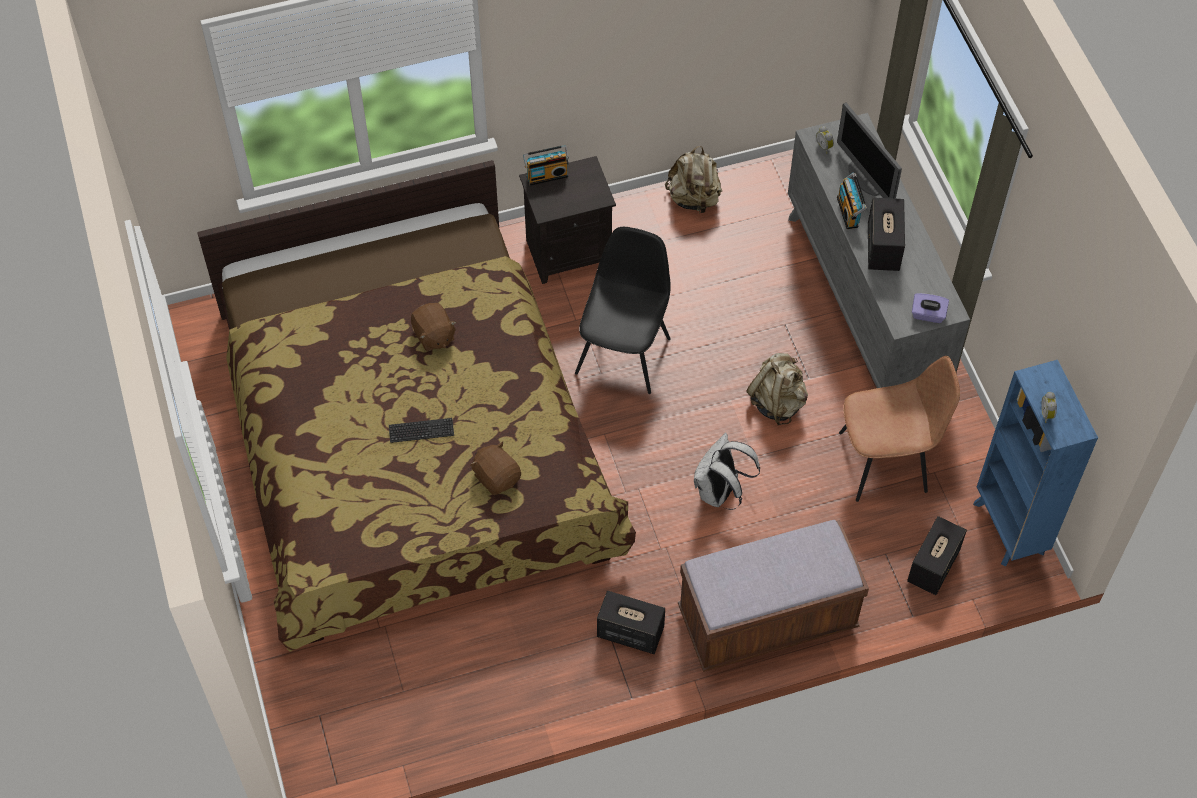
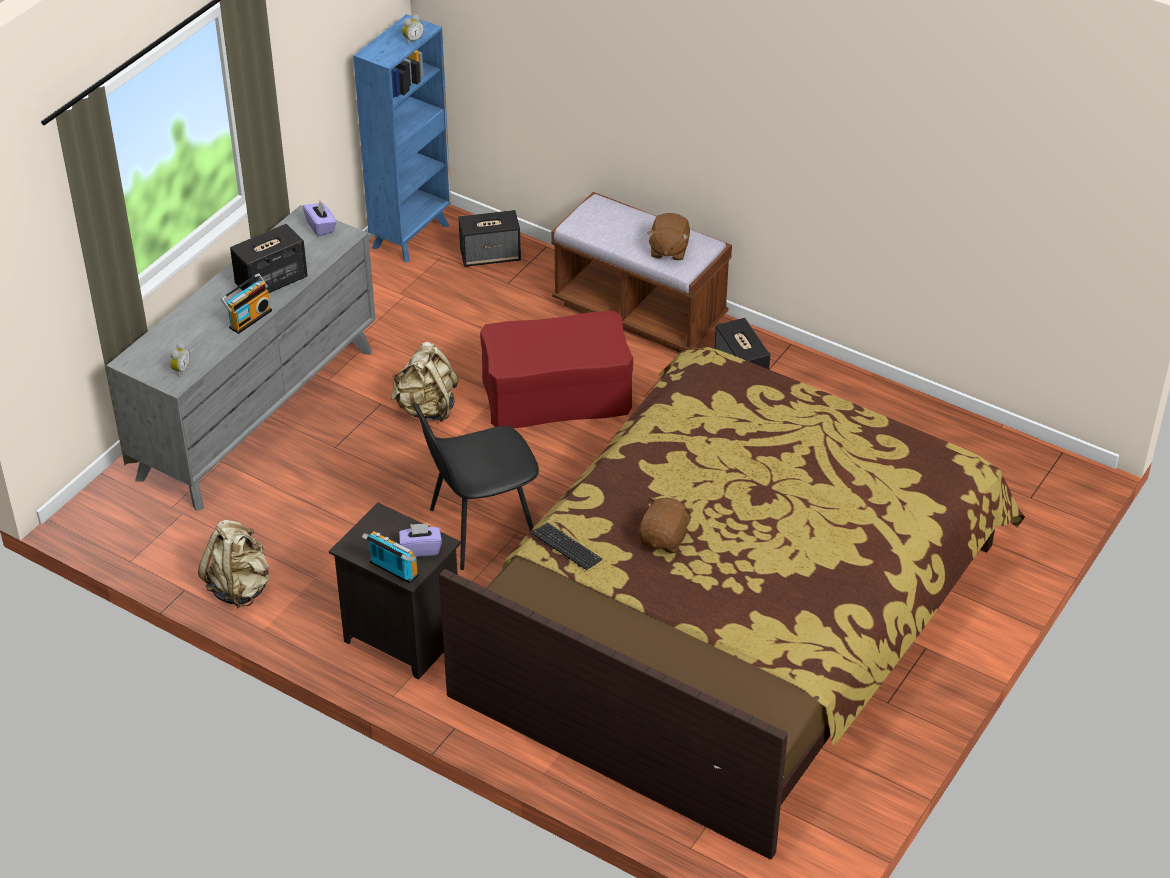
camera: 130 degrees left, 15 degrees down
(421, 431) = (768, 483): keyboard -> keyboard (566, 547)
(497, 477) = (751, 412): brown plush toy -> brown plush toy (668, 250)
(550, 200) = (421, 549): none -> purple tissue box
(719, 493) = (557, 394): white backpack -> red ottoman
(864, 179) = (197, 328): monitor -> none
(886, 462) = (419, 322): brown chair -> none

